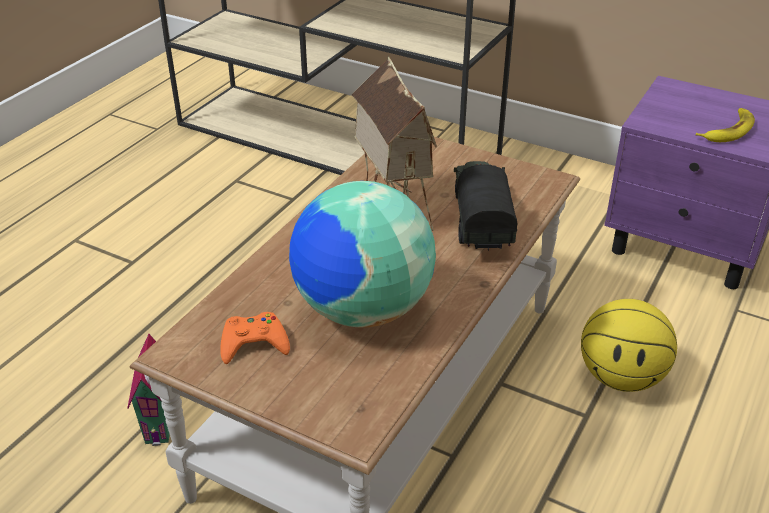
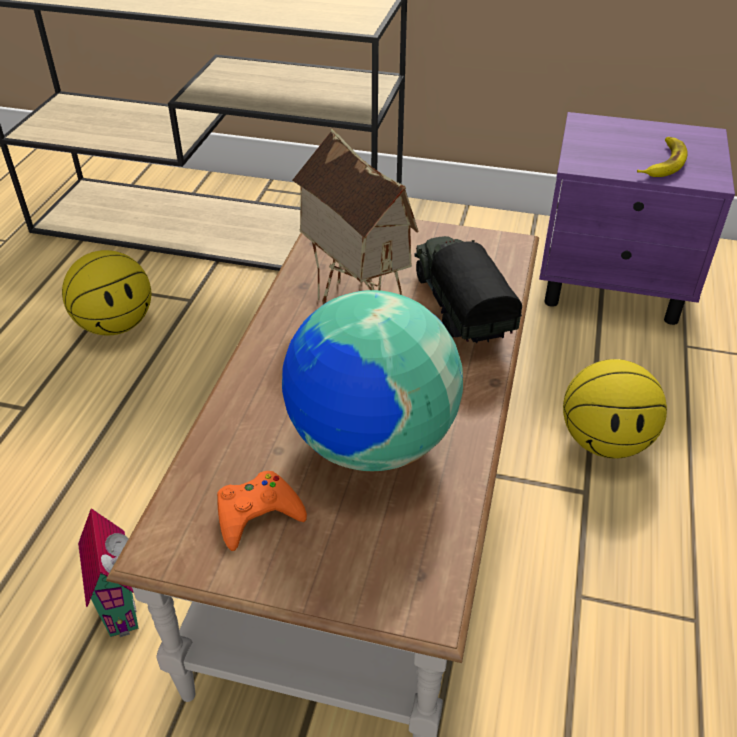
camera: 15 degrees left, 5 degrees up
(225, 209) = (116, 325): none -> basketball

